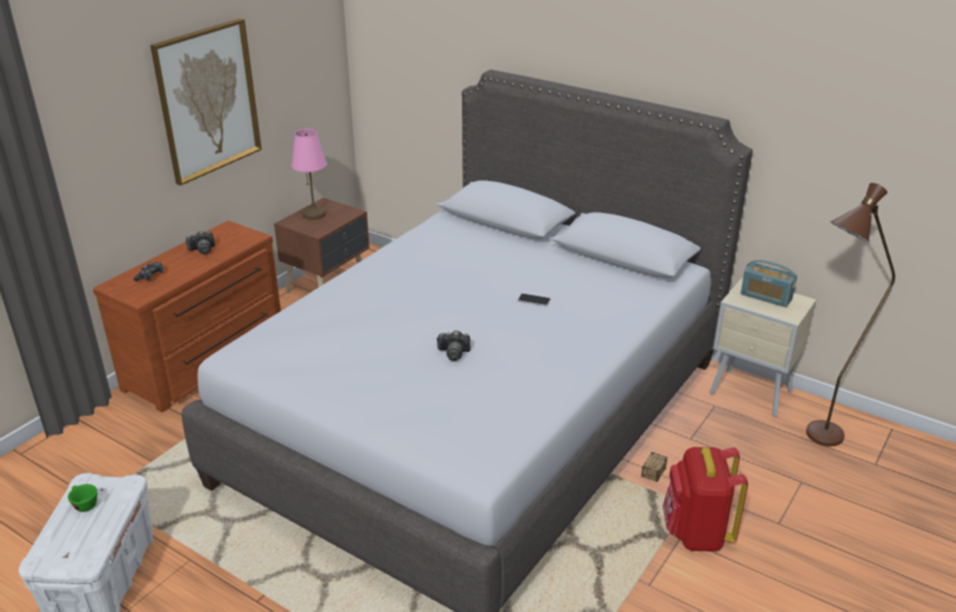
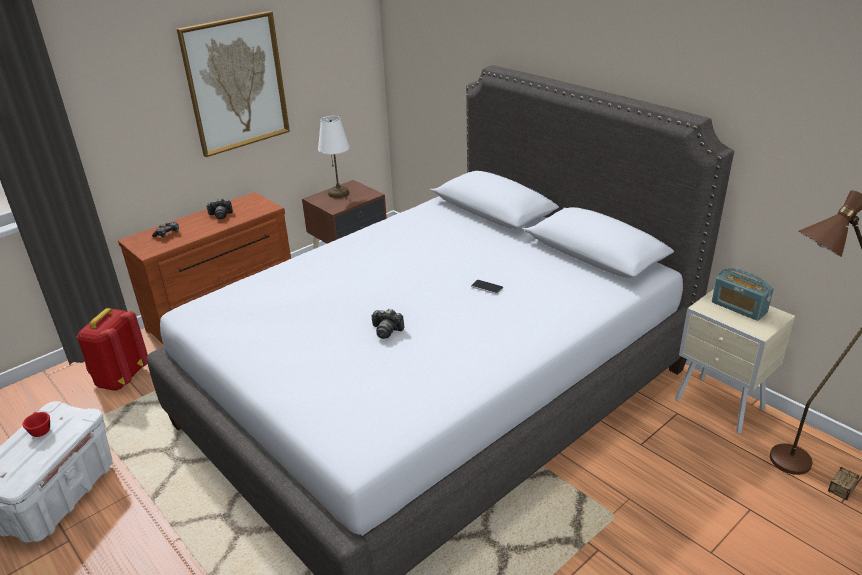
camera: 15 degrees right, 0 degrees up
(83, 504) = (40, 430): green cup -> red cup
(314, 214) = (339, 193): pink table lamp -> white table lamp
(647, 482) = (581, 484): storage box -> storage box (834, 499)
(696, 534) = (616, 548): red backpack -> red backpack (121, 378)

